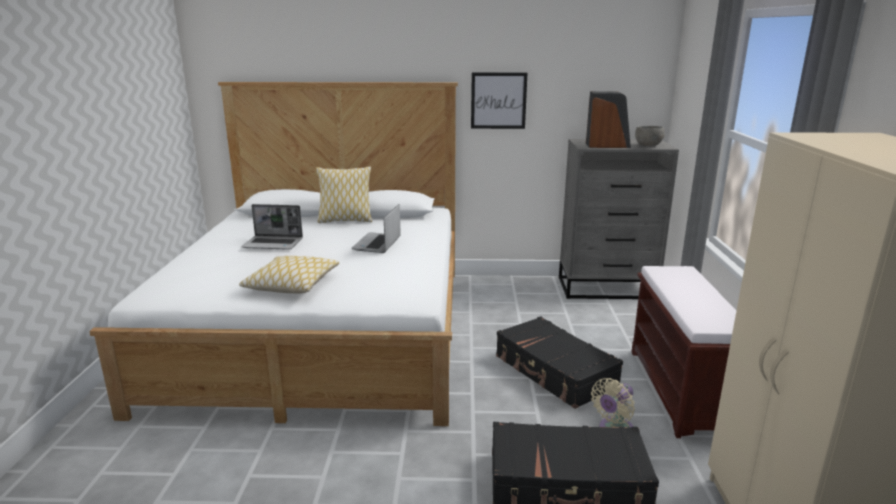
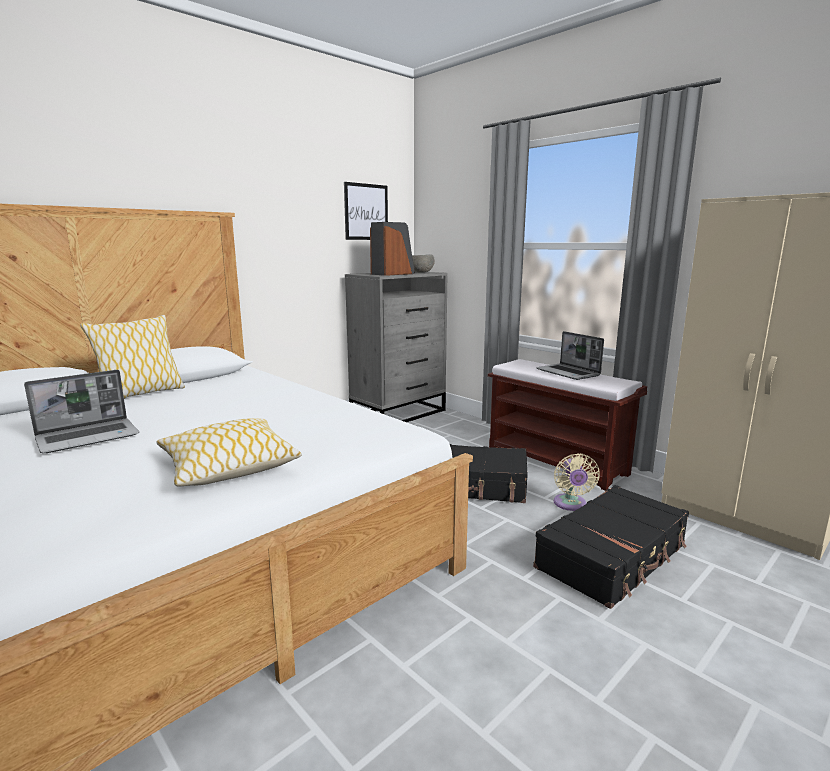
camera: 45 degrees left, 5 degrees down
(377, 244) = (245, 402): laptop -> laptop (568, 373)
(498, 100) = (275, 235): picture -> picture (366, 212)

